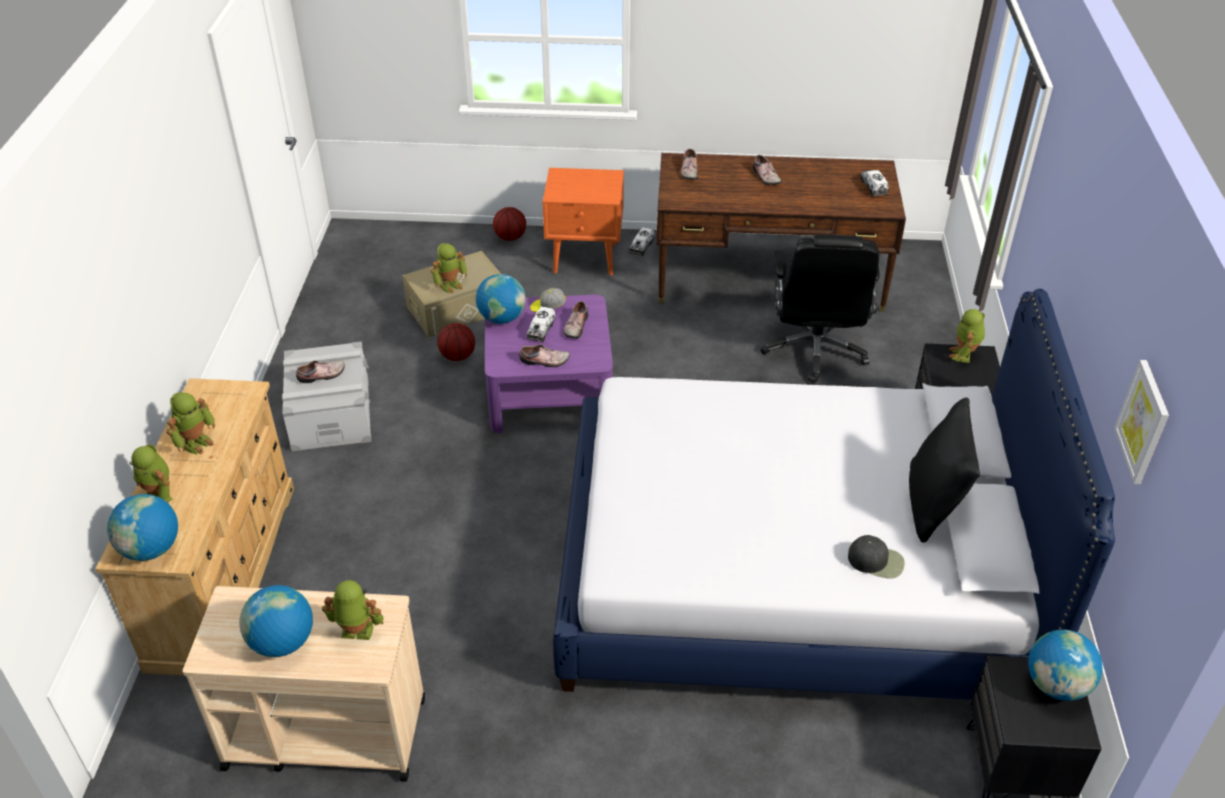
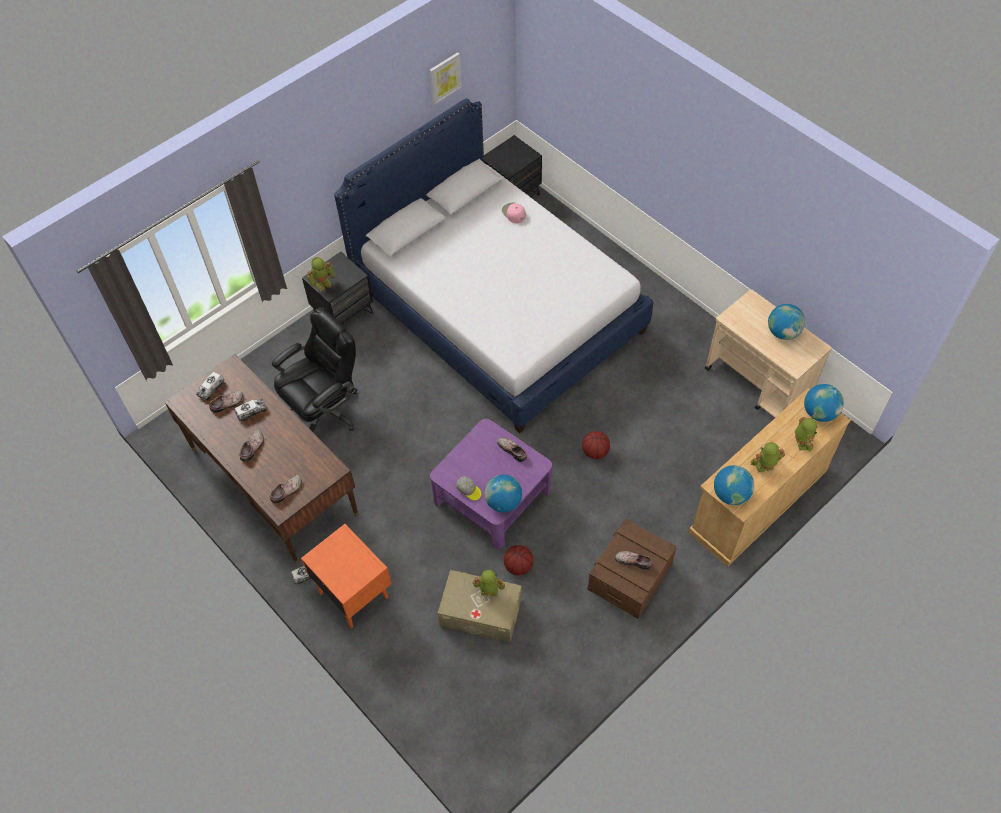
camera: 135 degrees left, 15 degrees up
(331, 414) = (630, 576): grey storage box -> brown storage box
(356, 632) = (749, 316): toy robot -> none
(510, 237) = (376, 662): basketball -> basketball (595, 452)
(541, 330) = (491, 474): toy truck -> toy truck (251, 412)
(575, 326) = (470, 463): shoe -> shoe (227, 404)
(876, 561) = (513, 213): black cap -> pink cap
(933, 505) = (461, 216): black pillow -> none
(1056, 685) = (499, 156): globe -> globe (730, 494)

